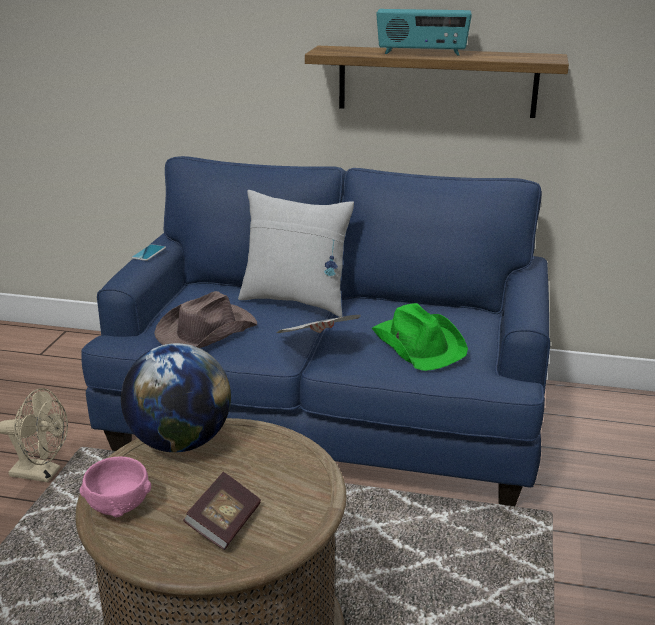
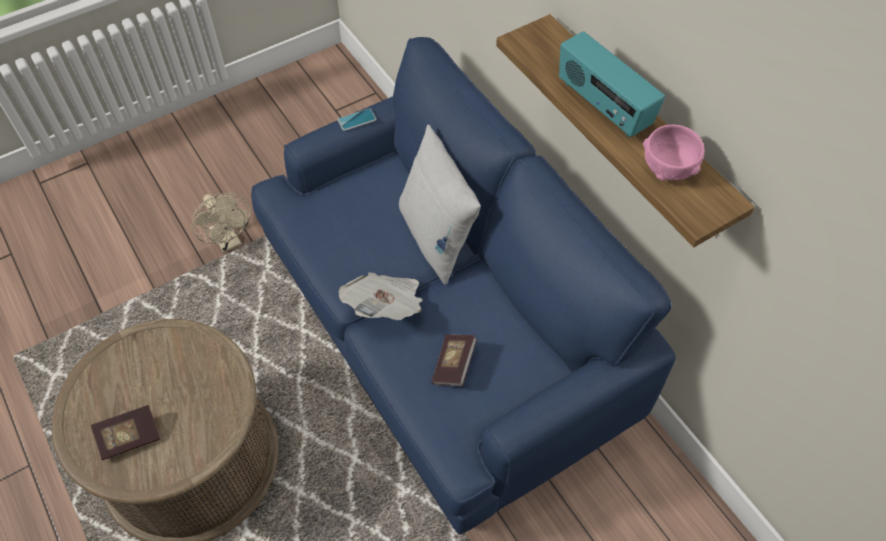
camera: 45 degrees right, 30 degrees up
(118, 505) = (101, 373): pink bowl -> pink bowl (668, 168)
(180, 442) = (184, 344): globe -> none
(205, 331) = (335, 228): brown hat -> none
(418, 344) = (453, 365): green hat -> book

